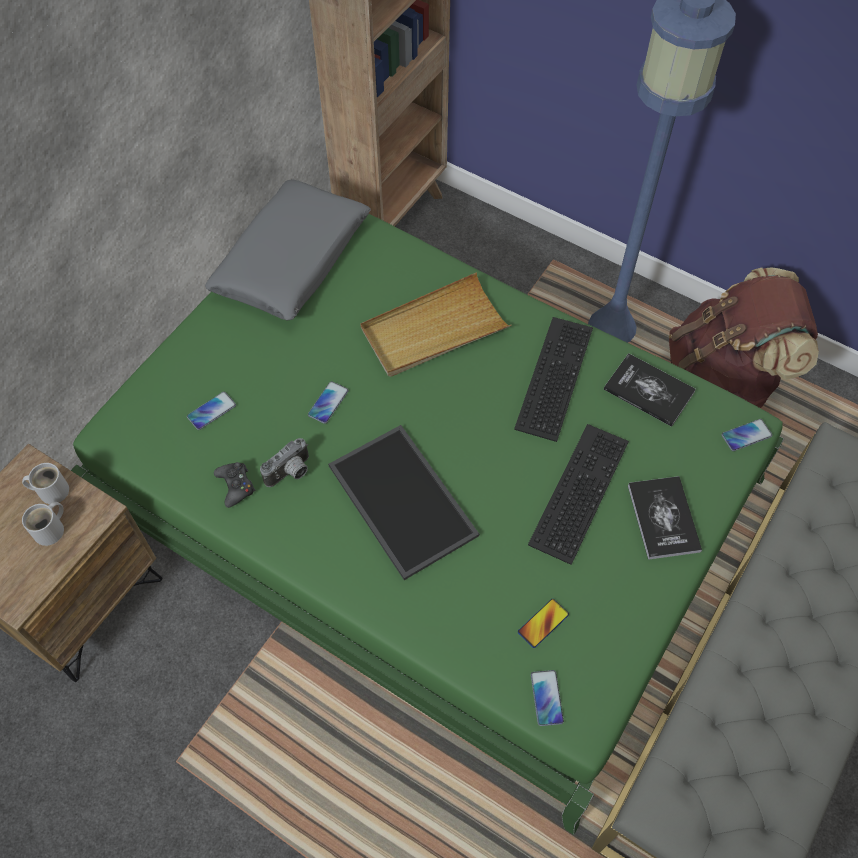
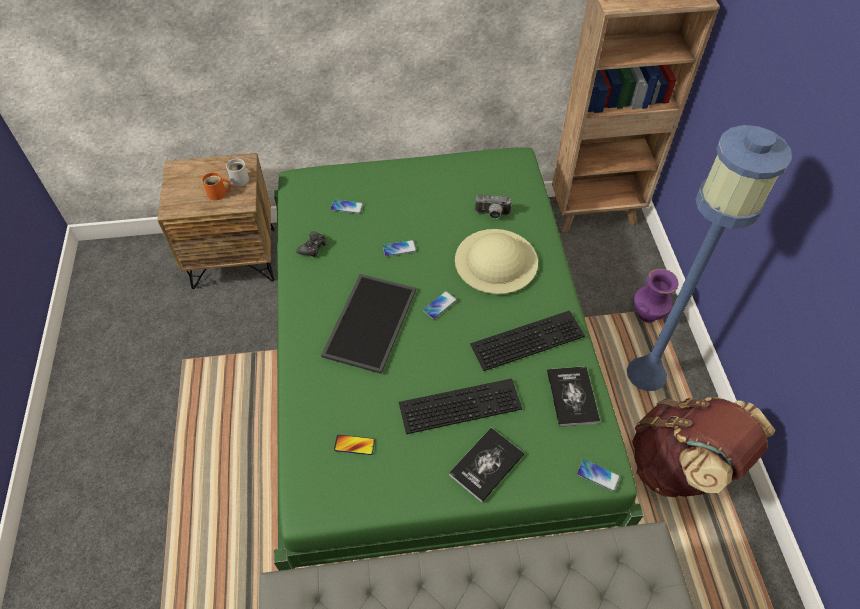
camera: 50 degrees right, 5 degrees down
(52, 530) = (218, 194): white mug -> orange mug
(291, 473) = (341, 263): camera -> camera (492, 214)
(292, 261) = (471, 172): grey pillow -> none
(434, 329) = (496, 261): beige tray -> beige hat
(546, 698) = (307, 478): phone -> phone (439, 305)
(550, 273) = (647, 315): none -> purple vase

